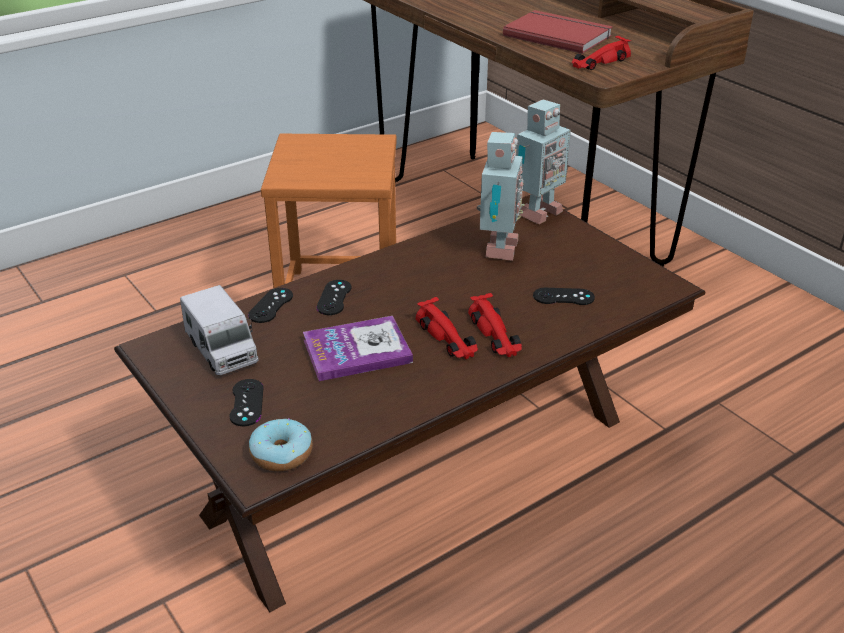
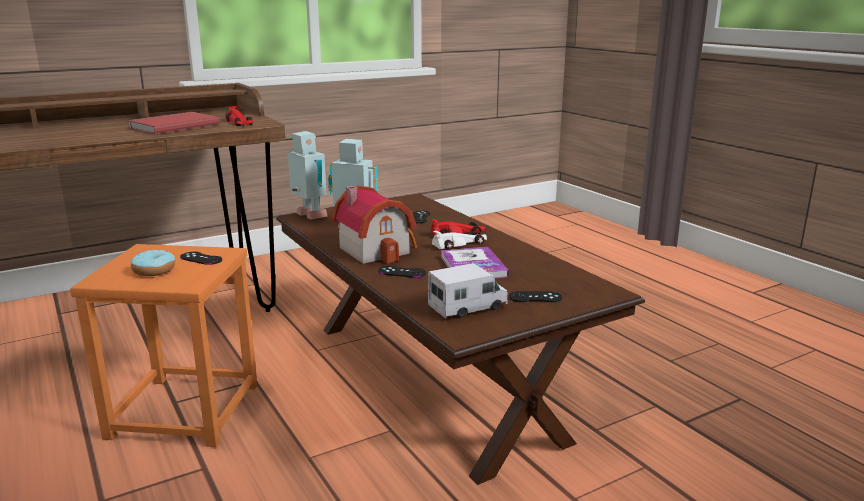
camera: 85 degrees left, 15 degrees down
(271, 305) = (407, 292): black game controller -> black game controller (201, 258)
(281, 454) = (588, 286): donut -> donut (154, 270)
(415, 274) = (377, 249): none -> toy house
(447, 338) = (460, 244): red toy car -> white toy car

